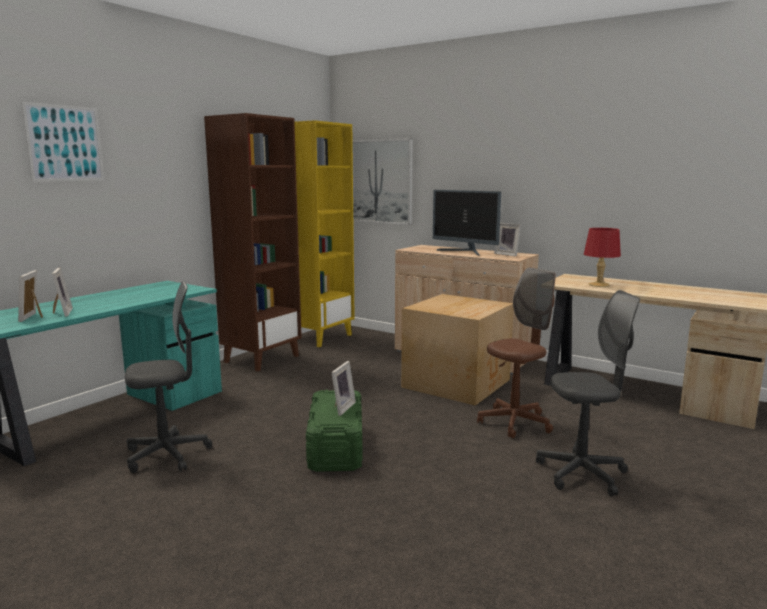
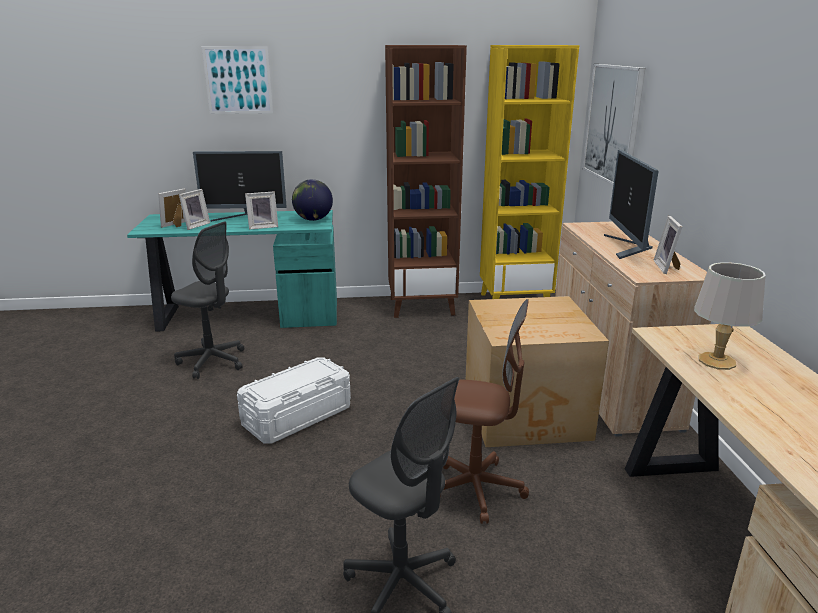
camera: 50 degrees right, 10 degrees up
(100, 299) = (245, 218): none -> monitor
(176, 287) = (313, 220): none -> globe
(336, 447) = (297, 416): green storage box -> white storage box
(341, 408) = (295, 381): picture frame -> picture frame (263, 227)
(599, 285) = (716, 361): red table lamp -> grey table lamp

